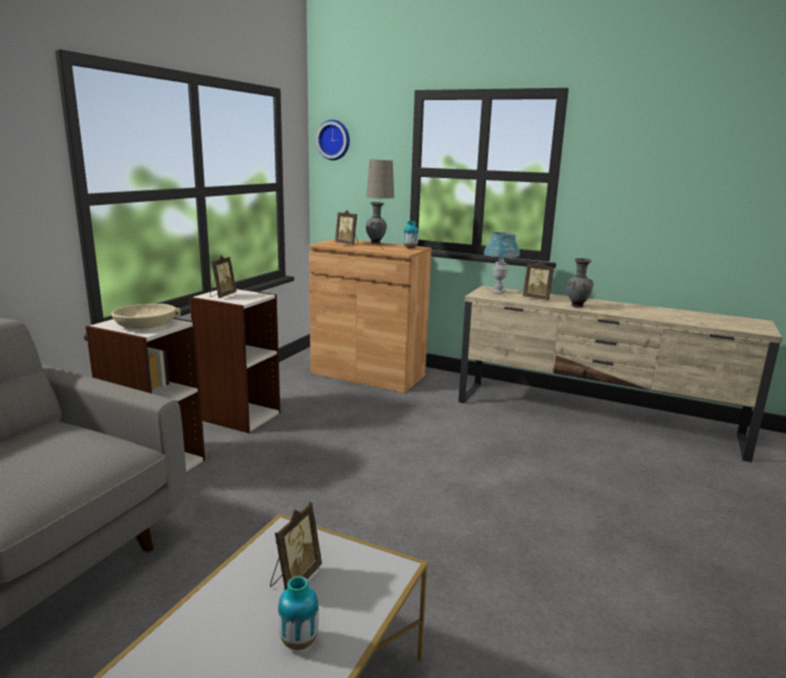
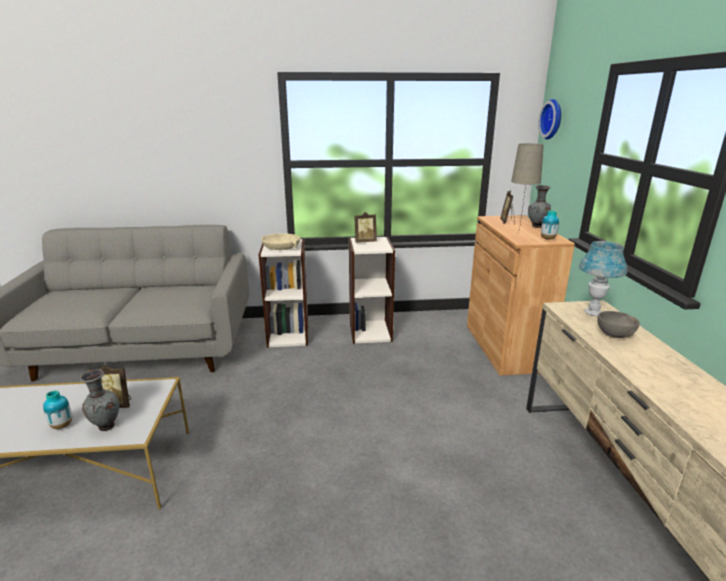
camera: 60 degrees right, 5 degrees up
(537, 298) = (615, 335): picture frame -> grey bowl
(576, 306) = (631, 364): grey vase -> grey vase (105, 426)

